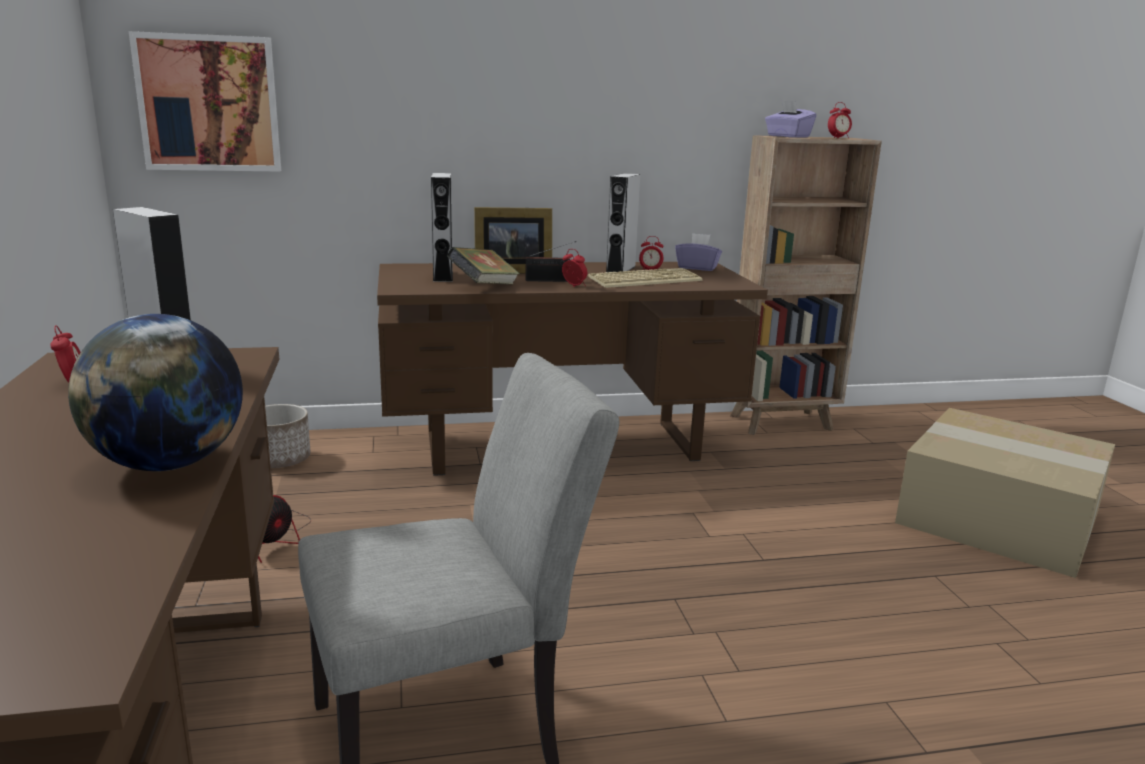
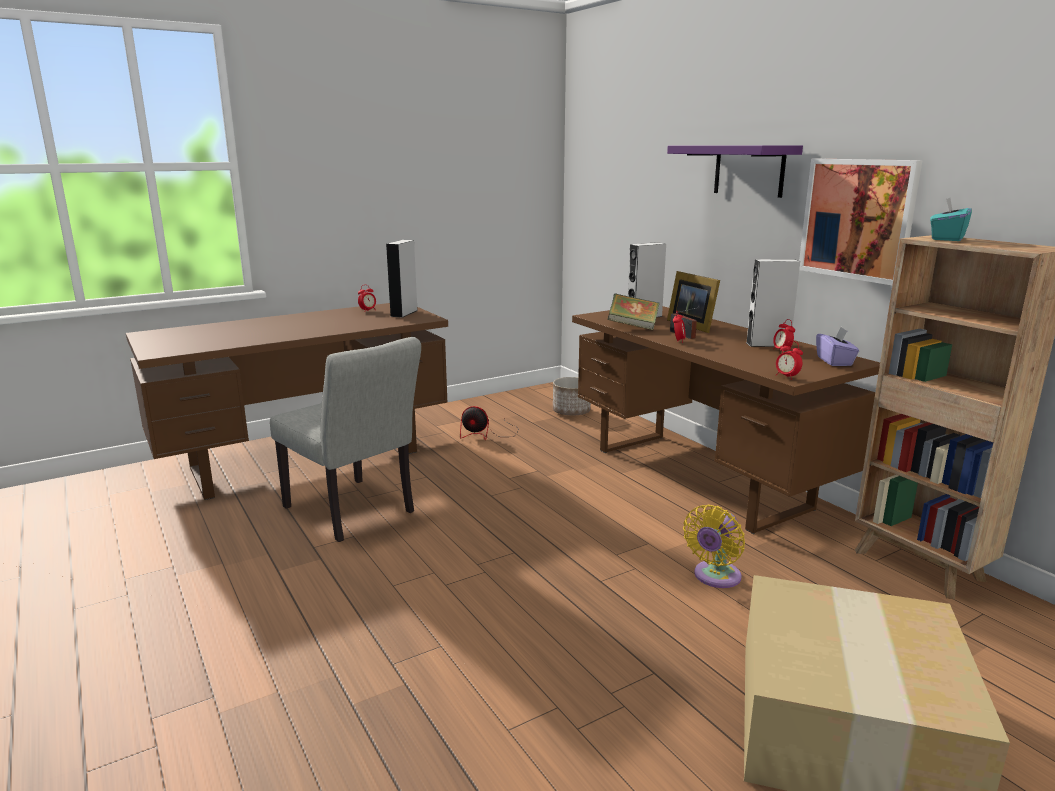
camera: 70 degrees right, 0 degrees up
(168, 464) = (292, 334): globe -> none
(209, 103) = (599, 189): picture -> picture (857, 219)
(519, 75) = (749, 170): none -> purple shelf
(645, 279) = (744, 353): keyboard -> none
(775, 501) = (715, 577): none -> yellow fan
(788, 136) = (946, 239): purple tissue box -> turquoise tissue box
(838, 138) = (1006, 246): alarm clock -> alarm clock (786, 377)

